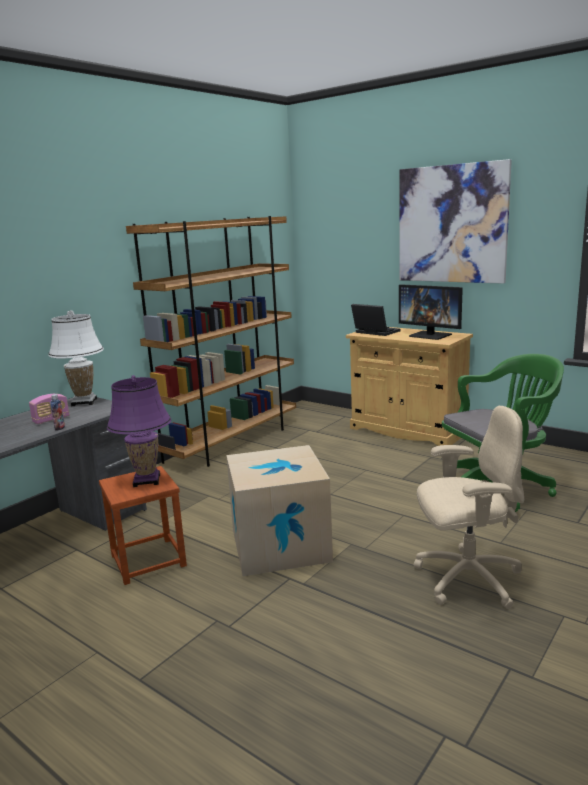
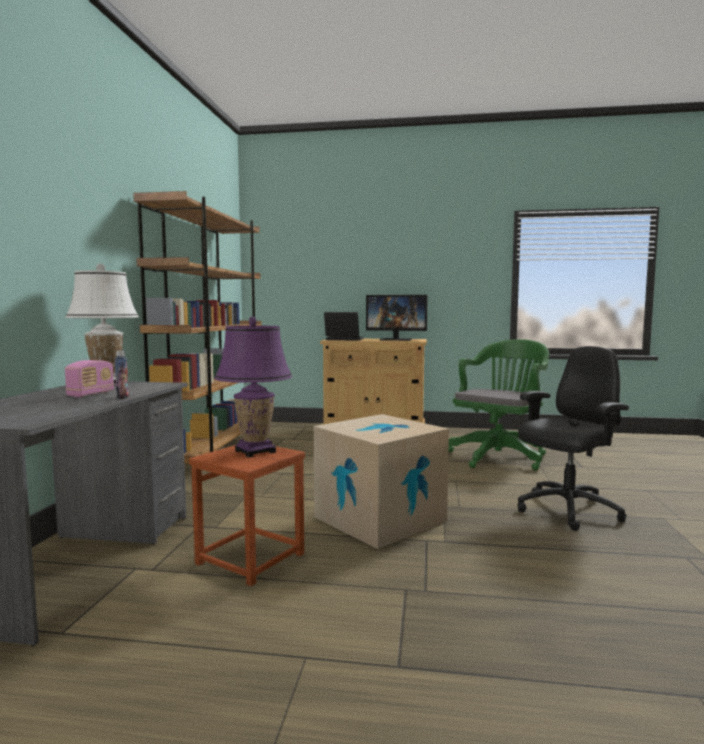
camera: 30 degrees left, 10 degrees down
(452, 224) = (405, 246): picture -> none
(466, 579) = (566, 511): beige office chair -> black office chair

